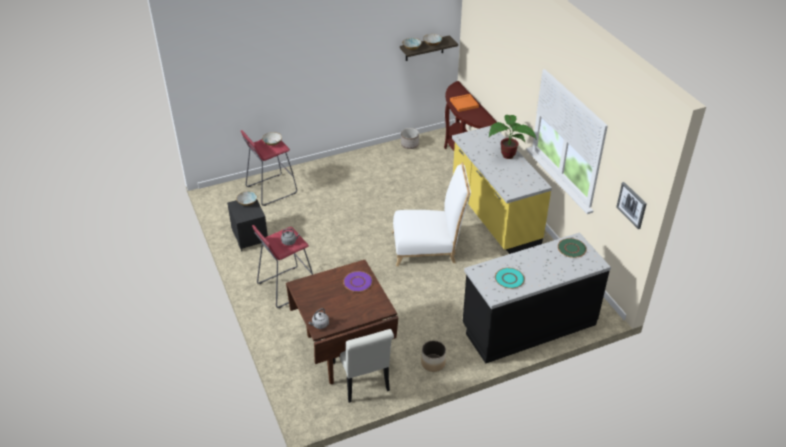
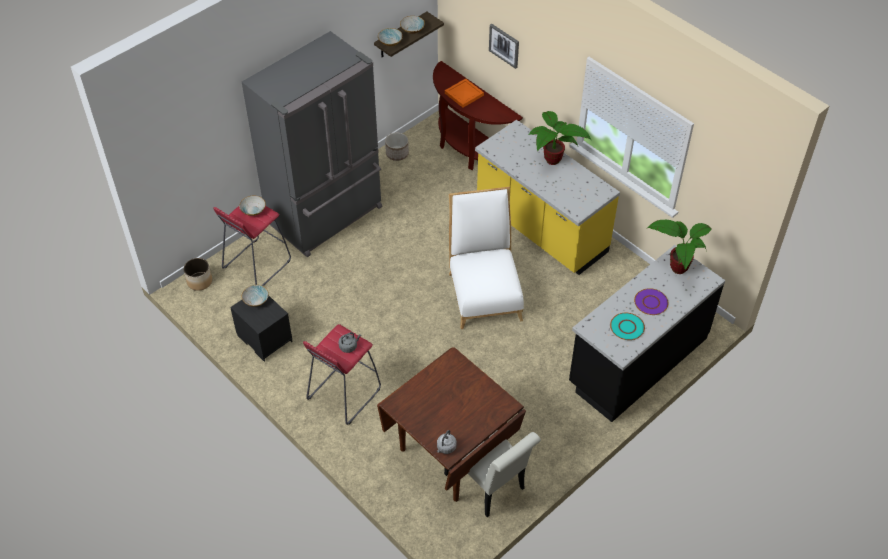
camera: 20 degrees left, 10 degrees up
(337, 172) = (327, 216): none -> grey fridge
(358, 282) = (461, 379): purple plate -> purple plate (651, 302)
(428, 247) = (484, 291): white chair -> white chair turned 75 degrees counterclockwise
(433, 363) = (555, 439): planter -> planter (199, 281)
(571, 248) = (675, 268): green plate -> potted plant
(632, 205) = (737, 207): picture -> picture (504, 45)

